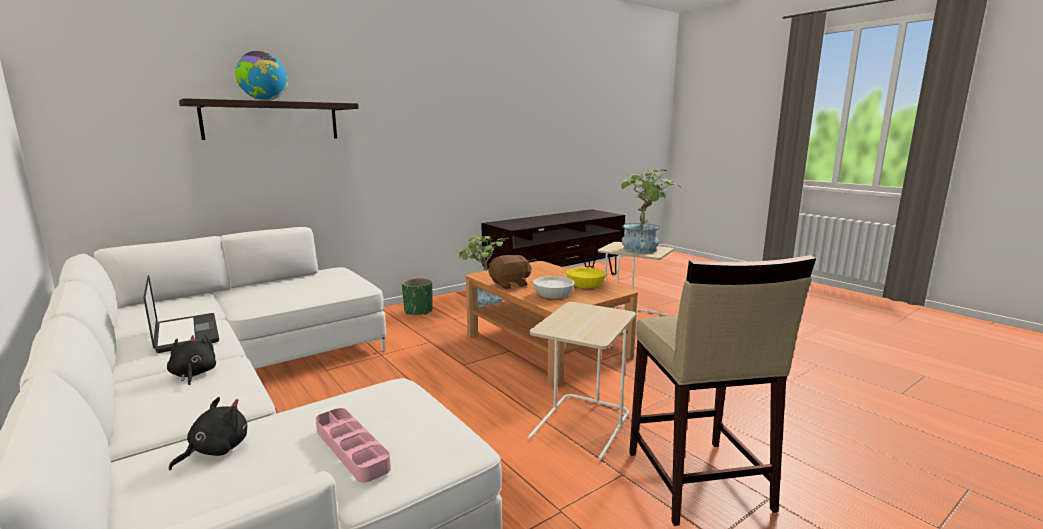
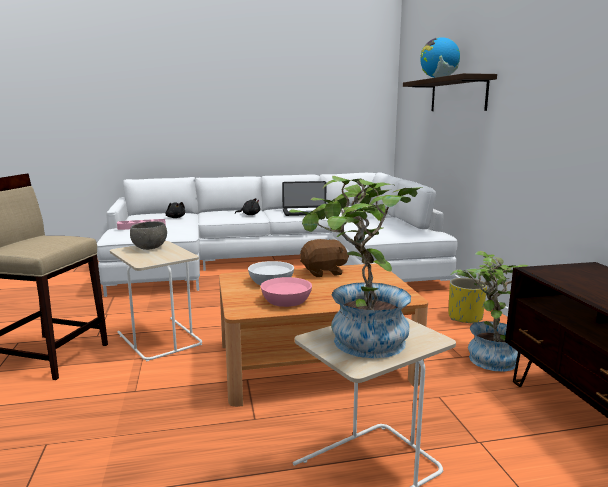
camera: 115 degrees right, 0 degrees up
(418, 311) = (465, 318): green planter -> yellow planter
(510, 284) = (323, 272): brown plush toy -> brown plush toy turned 105 degrees counterclockwise
(572, 327) = (149, 248): none -> grey bowl
(585, 284) = (285, 300): yellow bowl -> pink bowl

